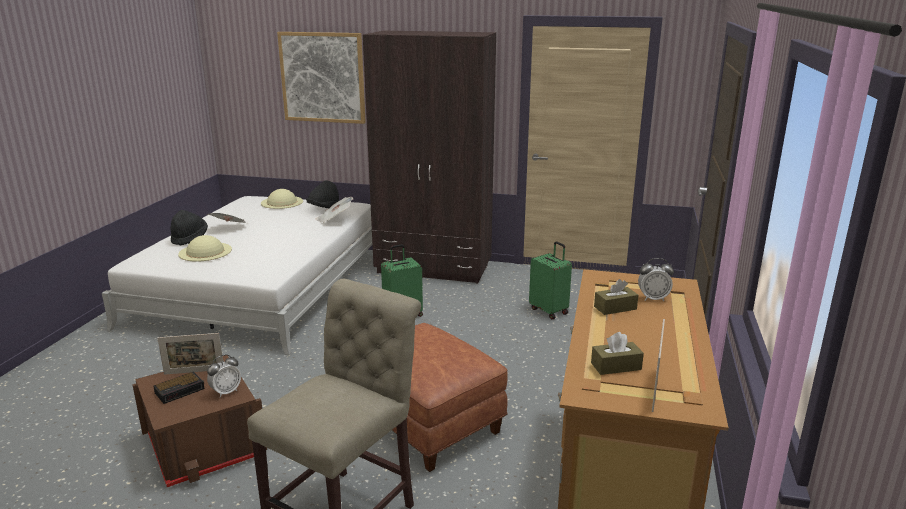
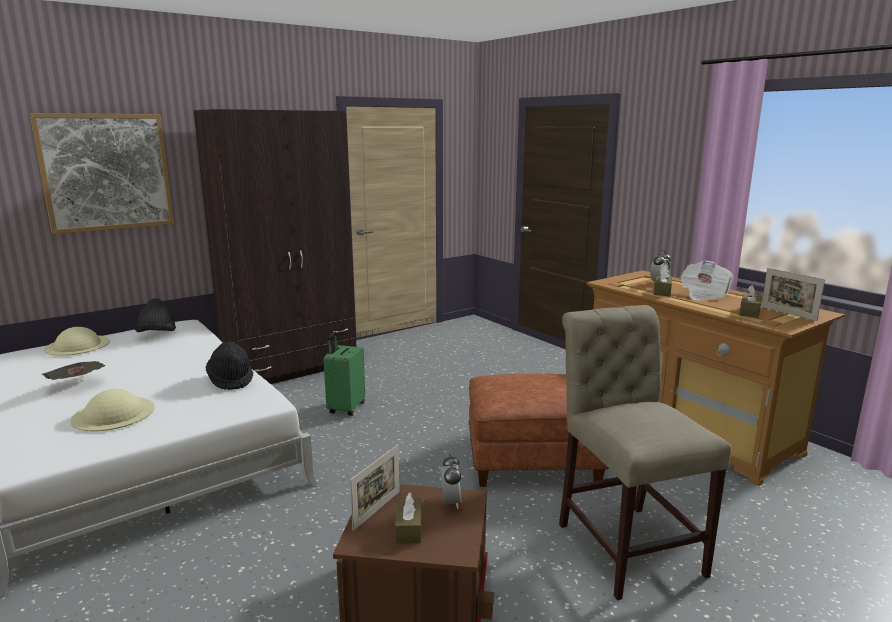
camera: 50 degrees left, 5 degrees down
(180, 390) = (408, 528): alarm clock -> brown tissue box
(189, 239) = (45, 413): black hat -> black hat (231, 380)
(334, 219) = (196, 339): newspaper -> newspaper (703, 294)
(549, 311) = (443, 361): green suitcase -> none

